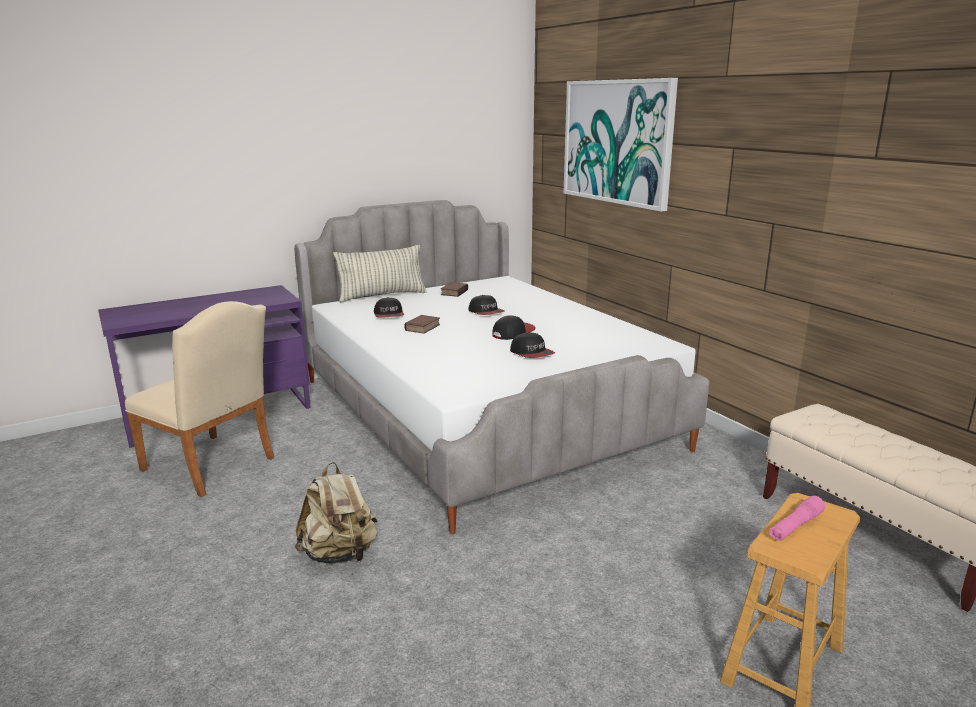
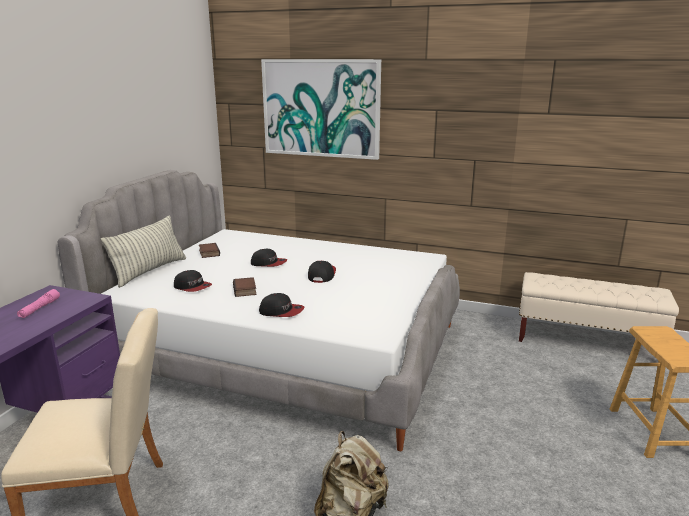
camera: 40 degrees left, 0 degrees up
(532, 353) = (364, 287): cap -> cap (281, 311)
(795, 526) = (665, 345): pink flashlight -> pink flashlight (39, 309)

